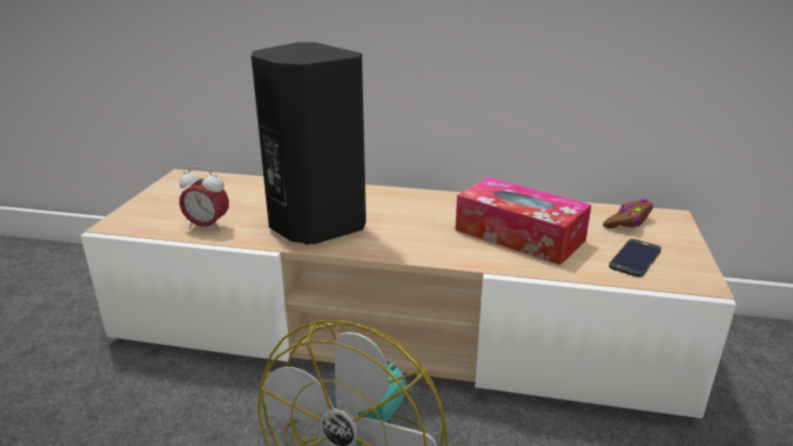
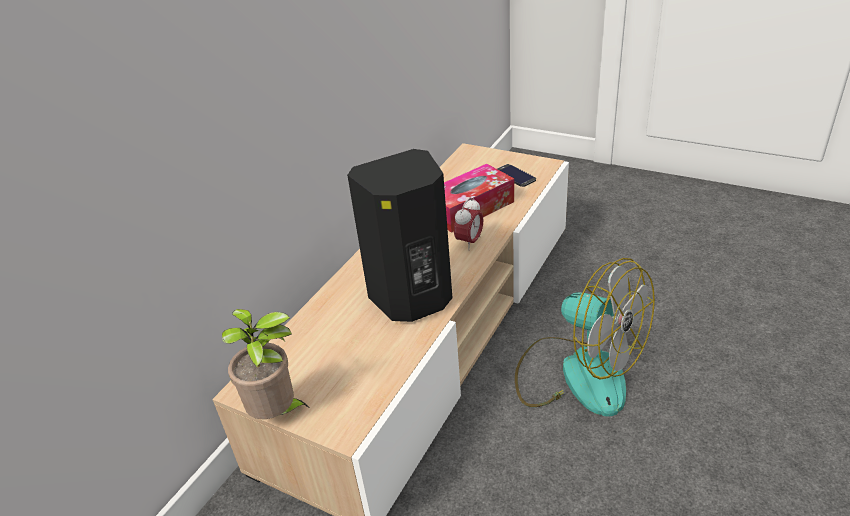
camera: 70 degrees left, 10 degrees up
(148, 193) = (278, 414): none -> potted plant
(207, 227) = (385, 363): alarm clock -> alarm clock (469, 242)
(628, 221) = (469, 166): brown game controller -> none

